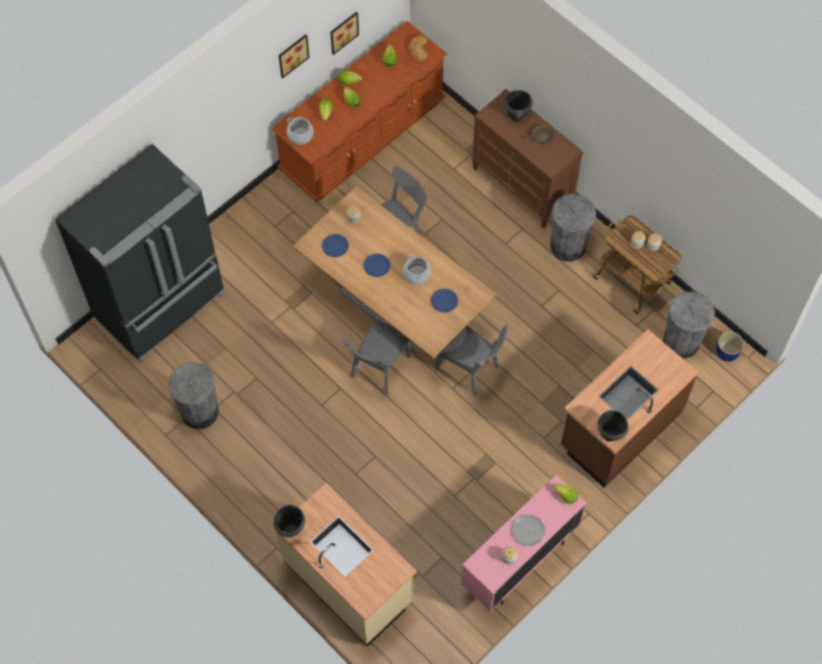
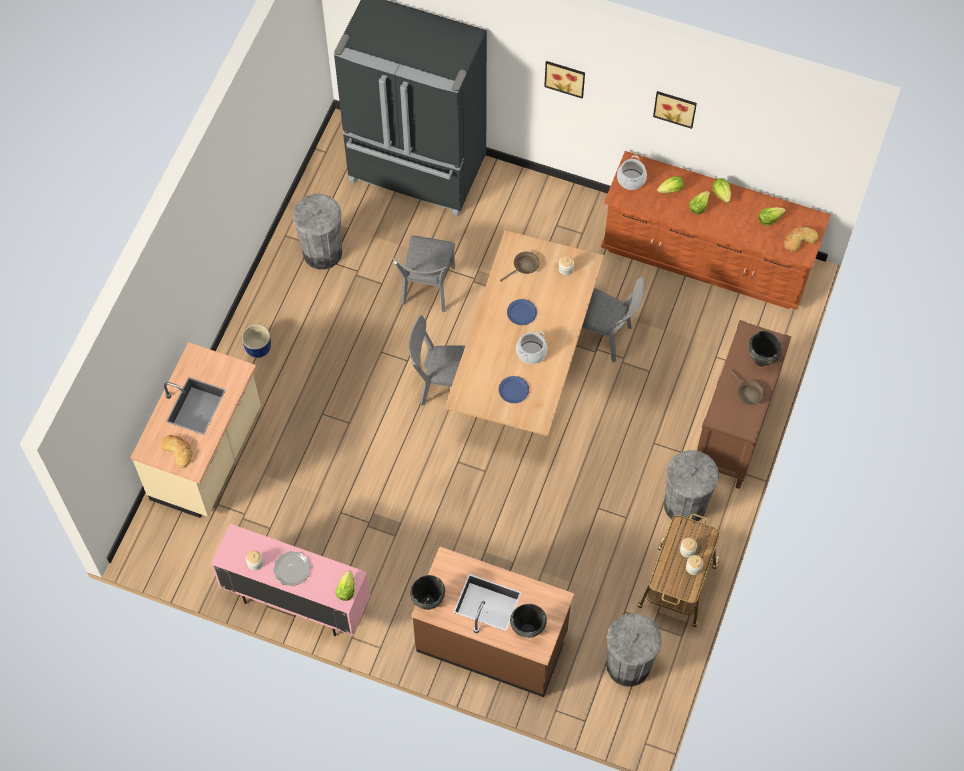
camera: 65 degrees right, 0 degrees up
(291, 530) = (193, 356): black cooking pot -> black cooking pot (528, 631)
(335, 246) = (524, 266): blue plate -> brown frying pan
(343, 31) = (745, 146): picture -> picture (565, 77)
(379, 576) = (178, 451): none -> bread
(471, 371) = (486, 471): grey chair -> grey chair (427, 290)
(726, 352) = (640, 717): blue planter -> blue planter (258, 347)

